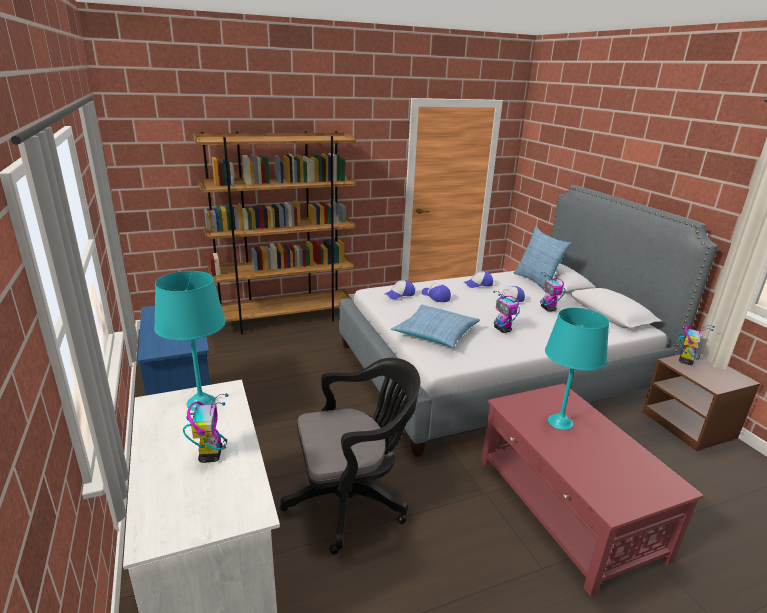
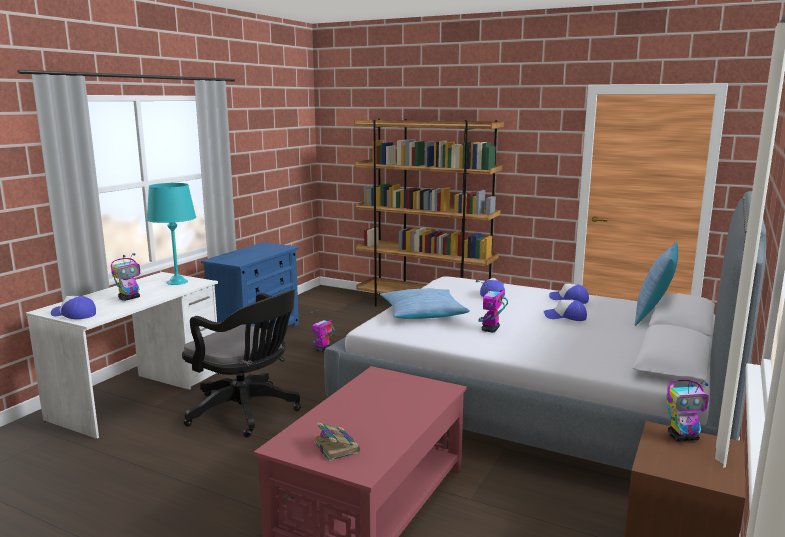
camera: 50 degrees right, 10 degrees down
(400, 294) = (463, 284): cap -> cap (74, 314)
(548, 309) = (593, 334): toy robot -> toy robot (322, 349)
(560, 422) = (387, 399): turquoise table lamp -> none
(629, 481) = (336, 447): none -> book

